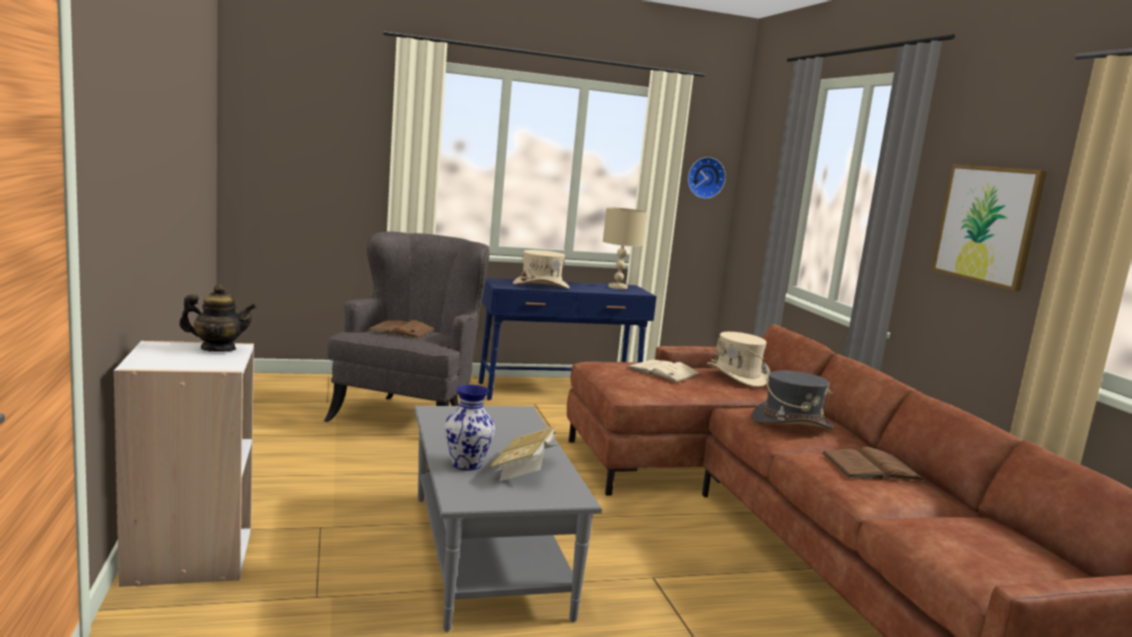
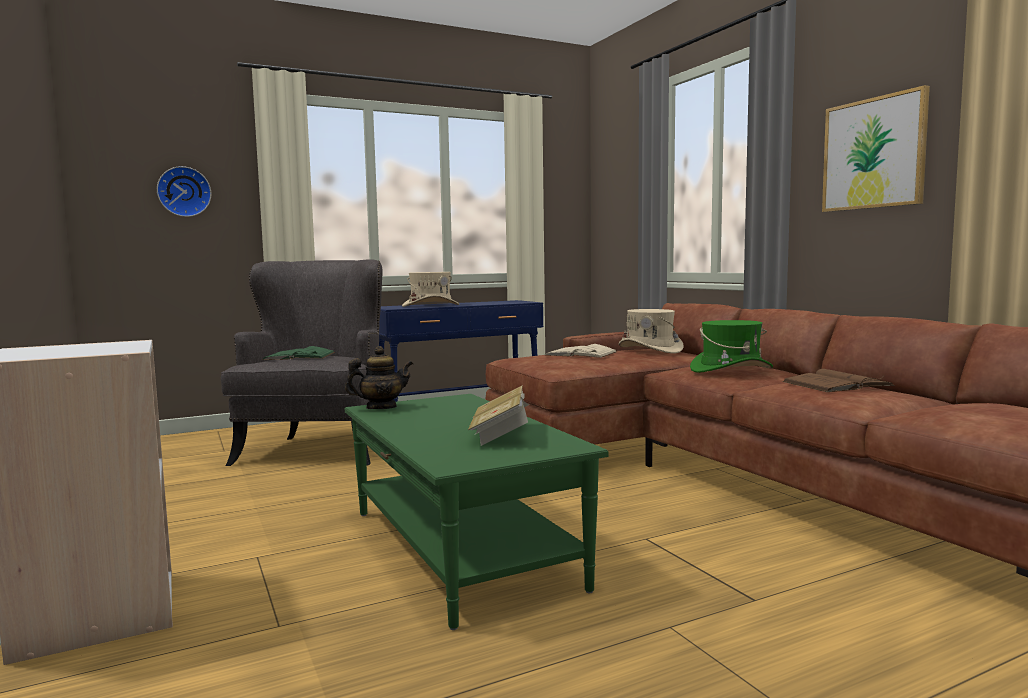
camera: 10 degrees left, 5 degrees down
(218, 349) = (108, 344): teapot -> teapot (381, 408)
(401, 330) = (299, 356): brown book -> green book
(467, 464) = (435, 439): vase -> none
(487, 554) = (461, 549): grey coffee table -> green coffee table
(617, 287) = (502, 301): beige table lamp -> none
(705, 177) = (563, 195): wall clock -> wall clock (184, 192)
(791, 423) = (731, 370): grey hat -> green hat

